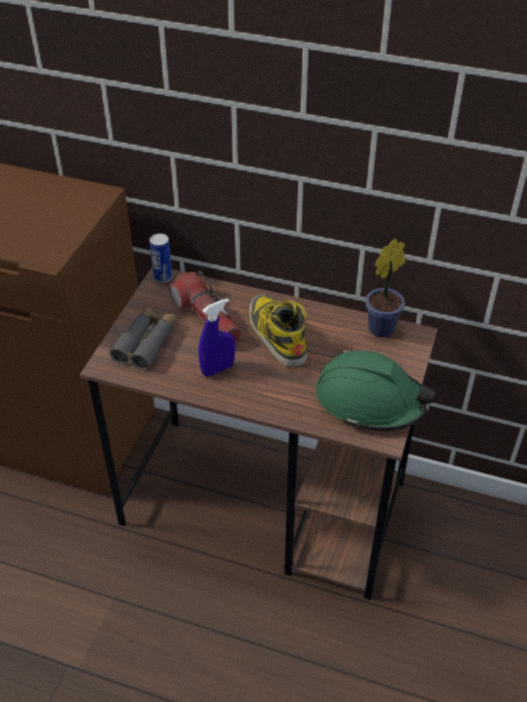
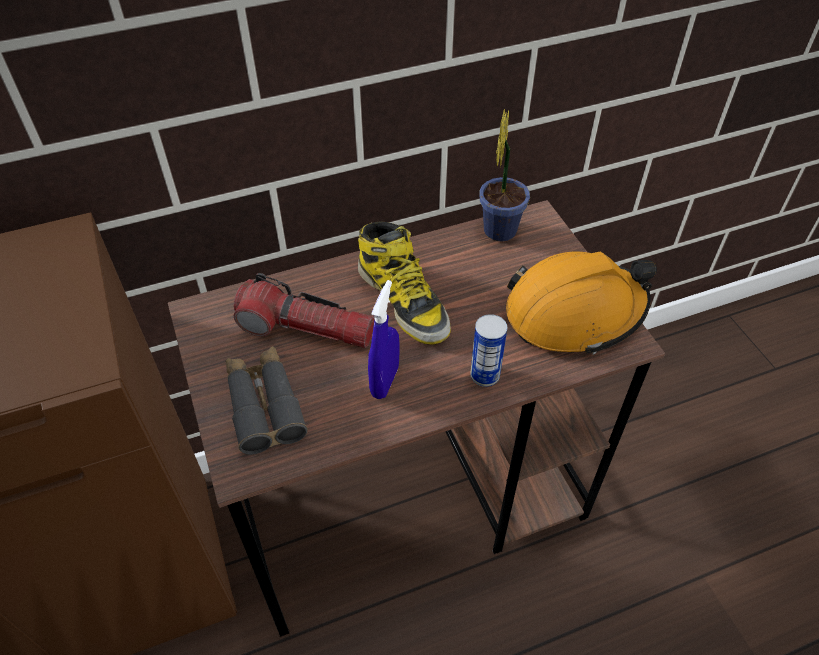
camera: 40 degrees left, 5 degrees up
(163, 277) = (198, 310): can -> can (485, 375)
(276, 334) = (404, 300): boot -> boot turned 150 degrees counterclockwise
(370, 401) = (575, 313): green hard hat -> orange hard hat

